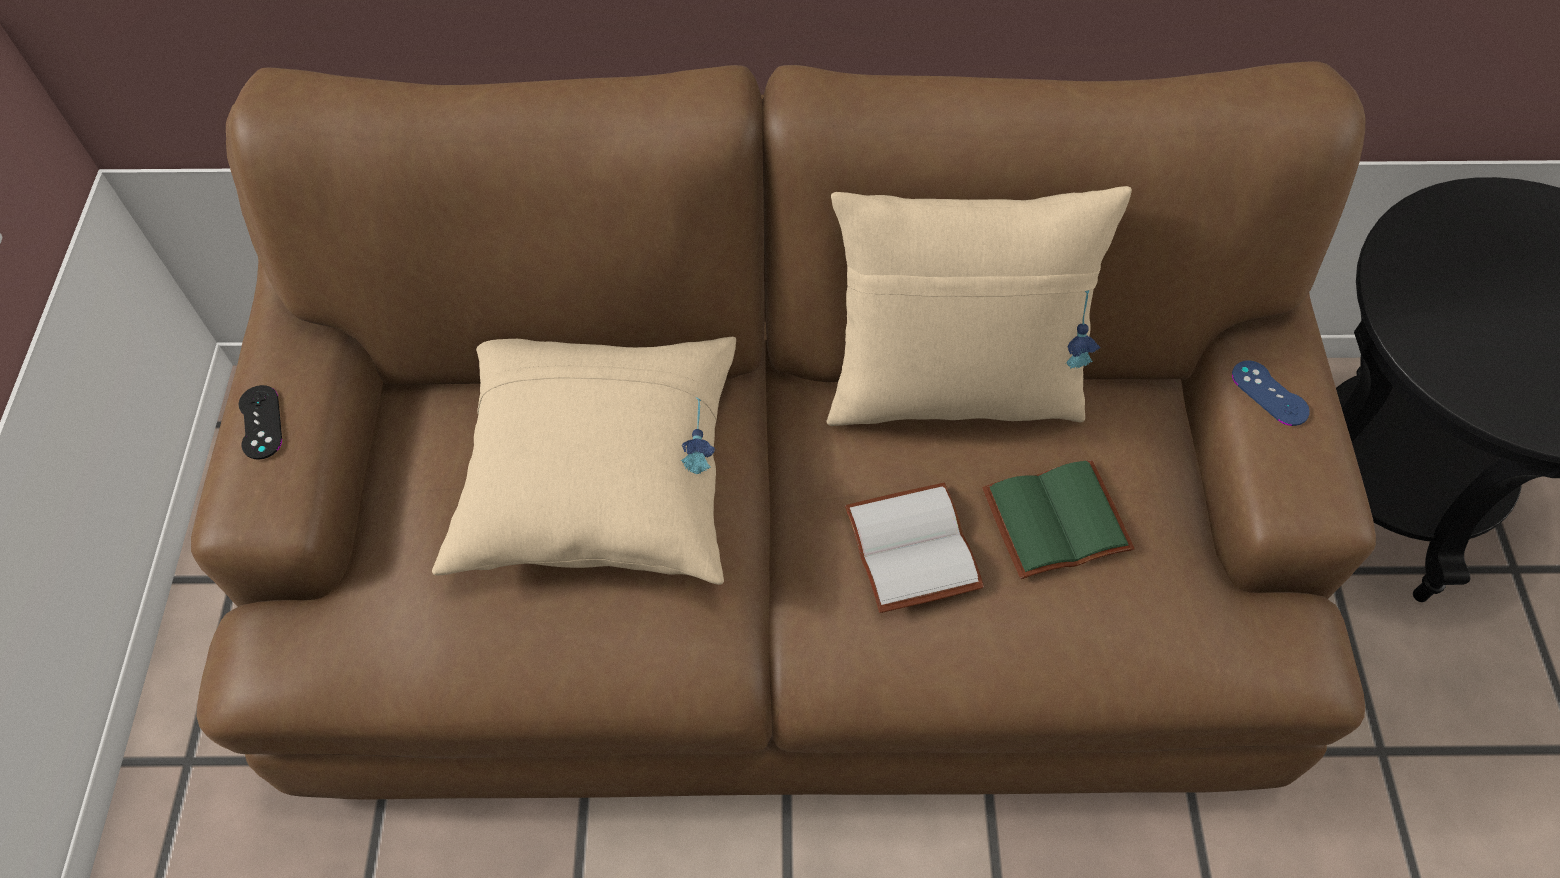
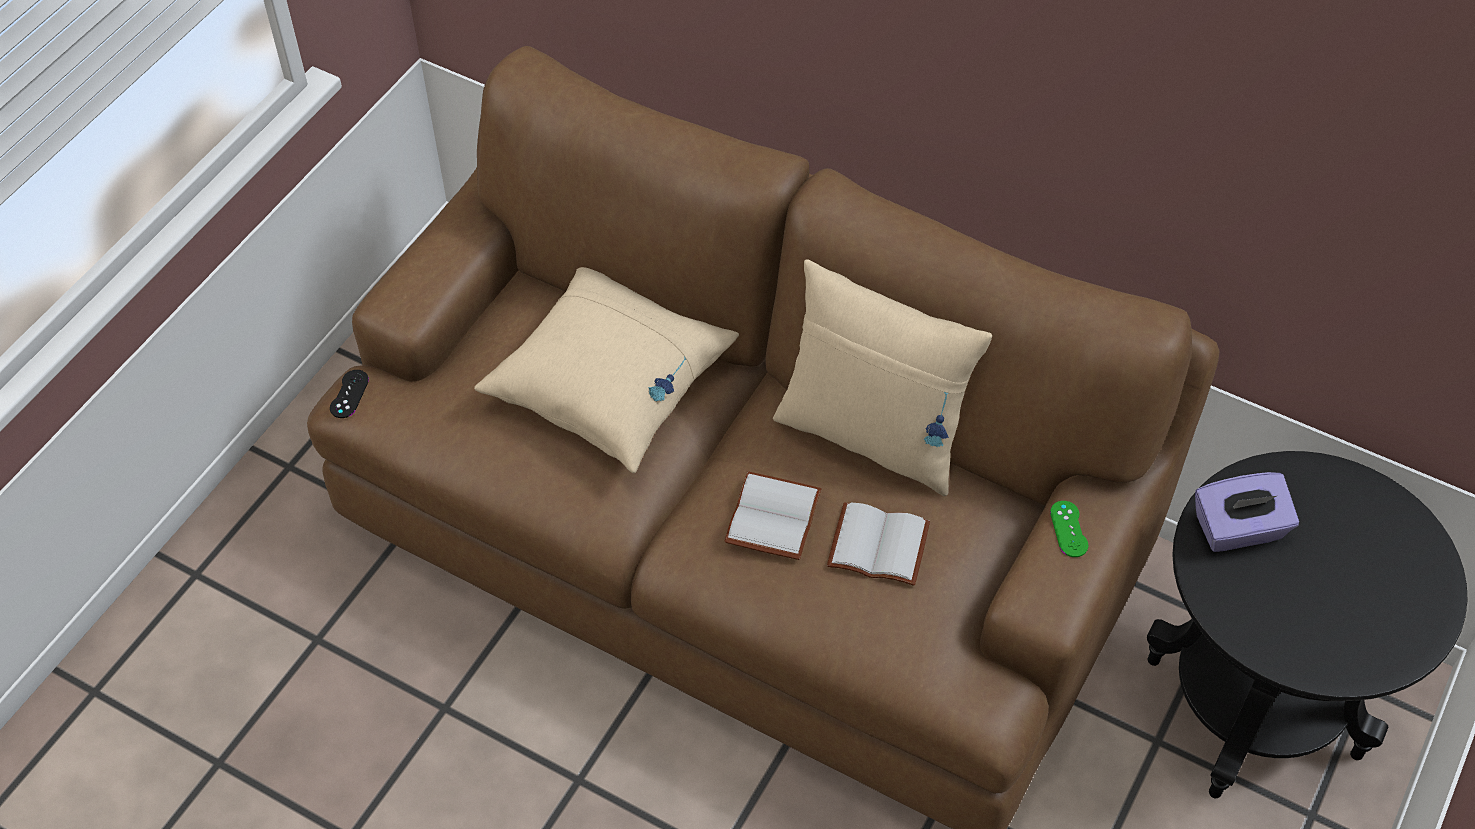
camera: 30 degrees right, 5 degrees down
(260, 422) = (428, 258): black game controller -> black game controller (349, 394)
(1055, 524) = (876, 547): green book -> white book
(1269, 393) = (1069, 529): blue game controller -> green game controller
(1436, 305) = (1238, 530): none -> purple tissue box

